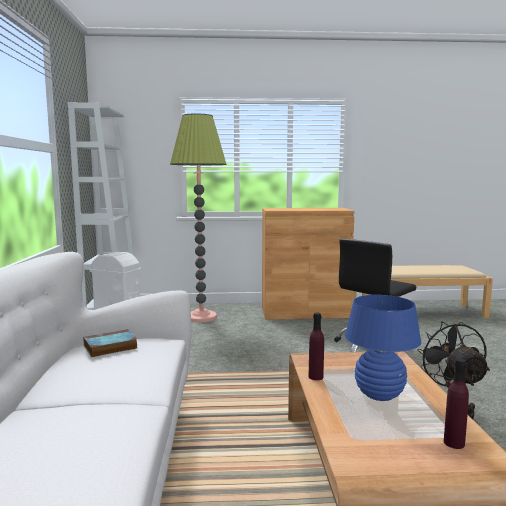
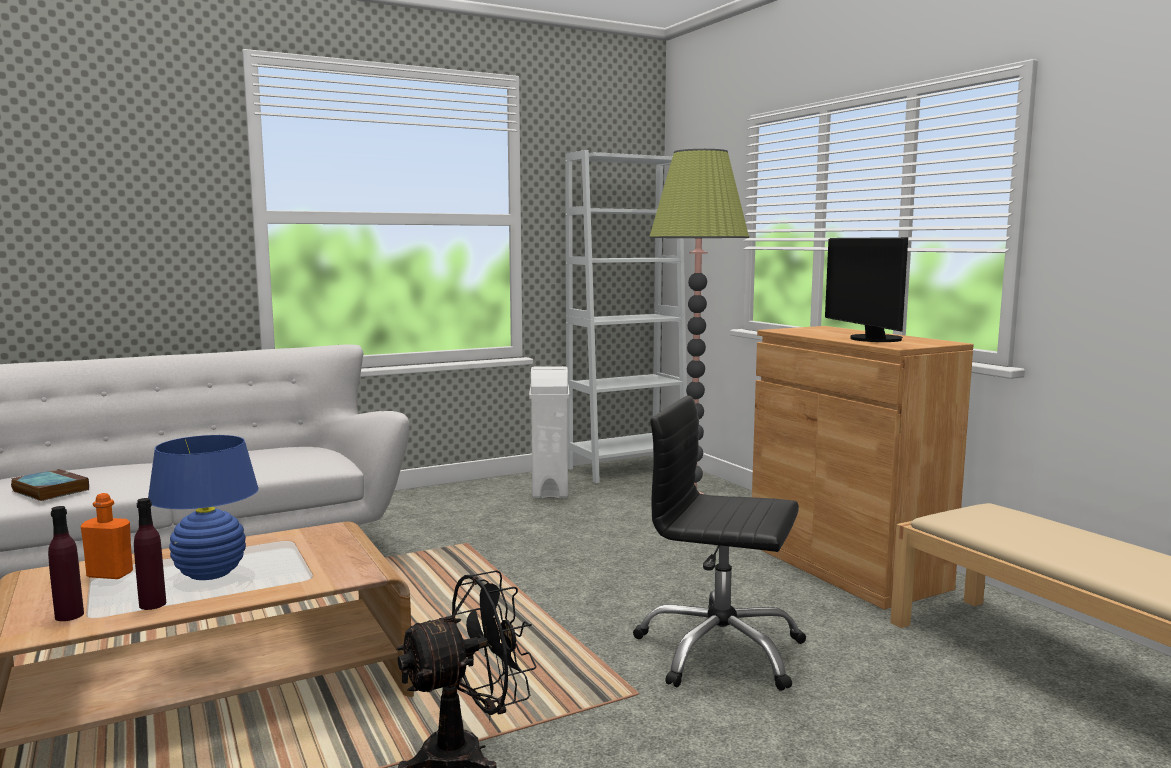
camera: 65 degrees right, 0 degrees up
(109, 347) = (301, 452): book -> book (49, 490)
(315, 377) = (264, 540): purple bottle -> purple bottle (152, 604)
(321, 209) = (870, 339): none -> monitor
(367, 430) = (110, 574): none -> orange bottle

